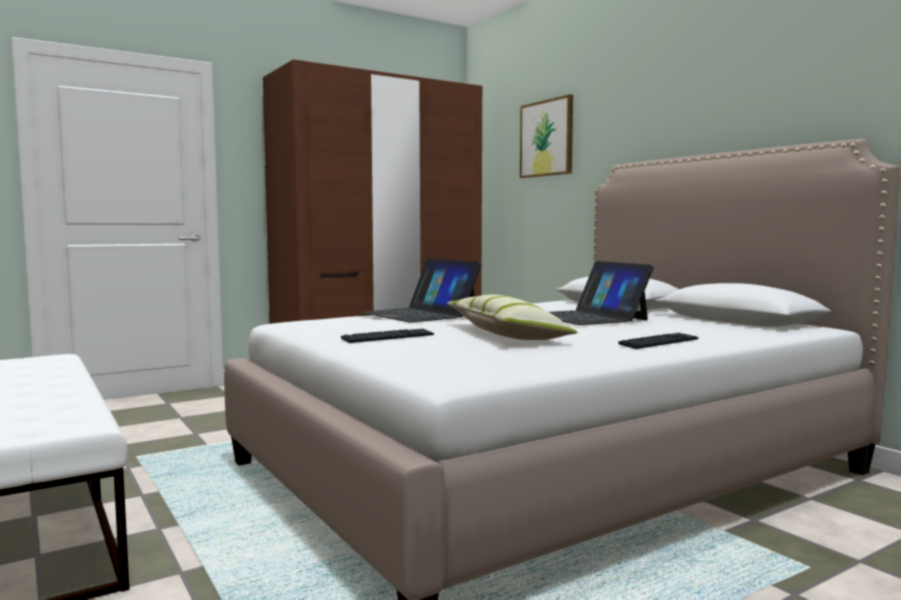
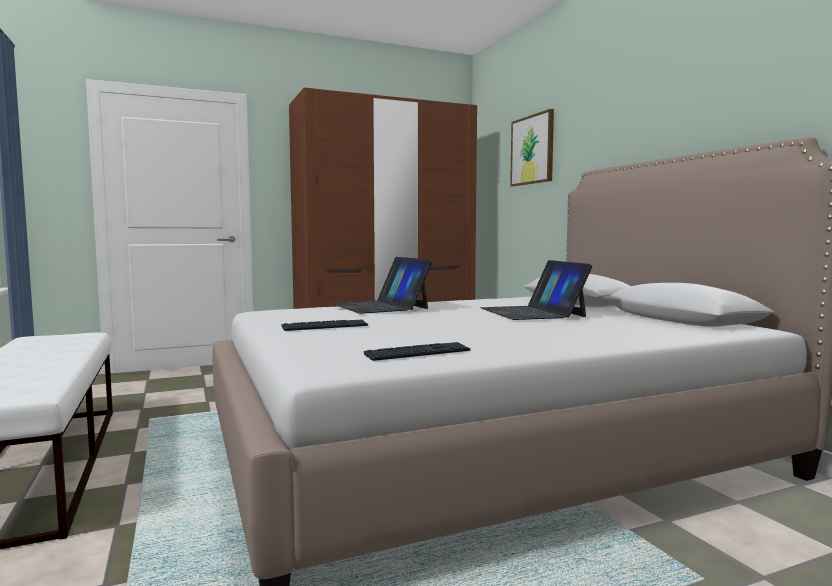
camera: 10 degrees right, 0 degrees up
(506, 335) = (434, 327): pillow -> none
(659, 342) = (572, 339): keyboard -> keyboard (418, 353)

